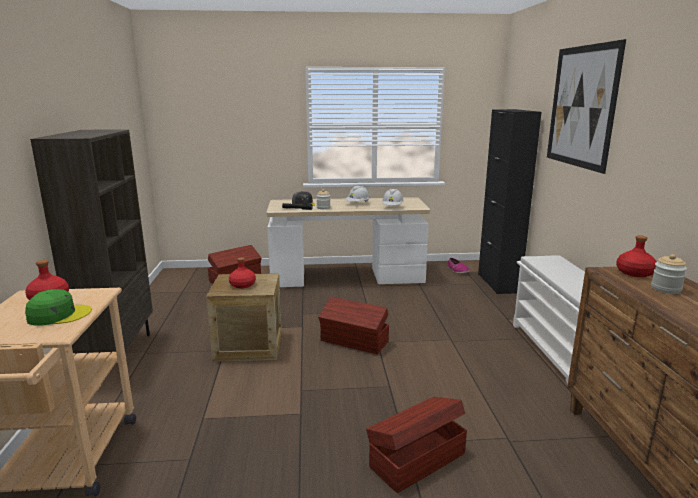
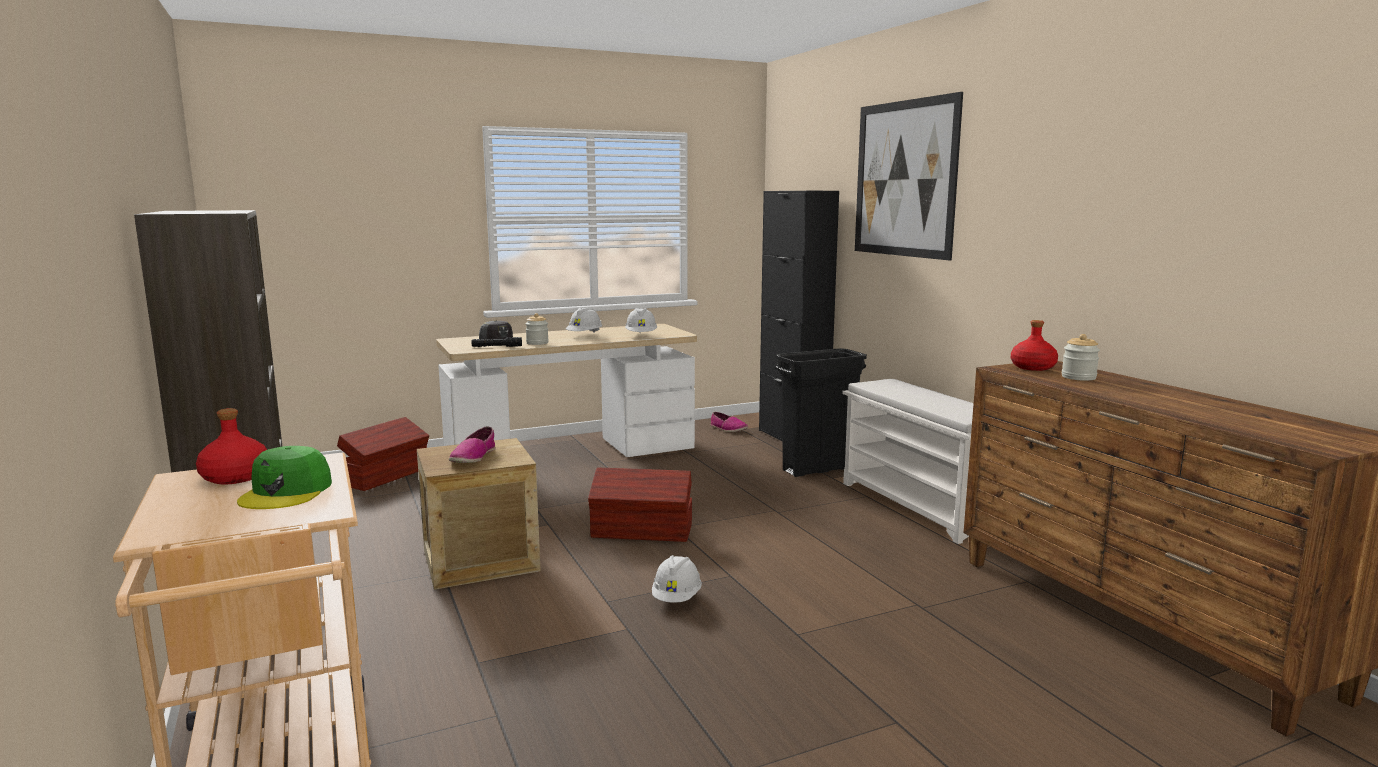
camera: 20 degrees left, 5 degrees down
(59, 315) = (287, 492): green cap -> green cap turned 135 degrees clockwise
(243, 285) = (473, 457): red bottle -> shoe
(344, 397) = (677, 598): none -> white hard hat
(416, 459) = (823, 649): brown storage box -> none
(500, 311) = (816, 469): none -> black trash can

